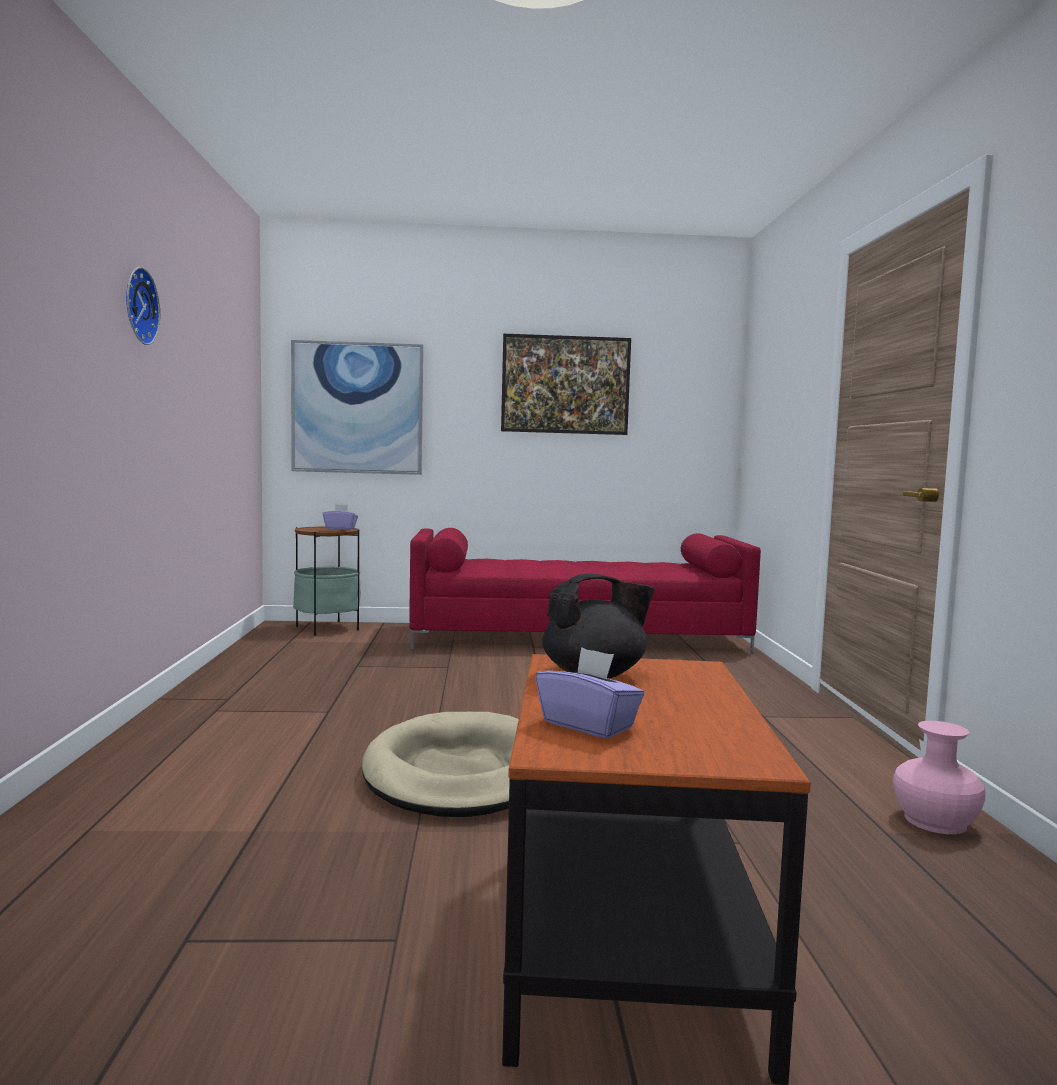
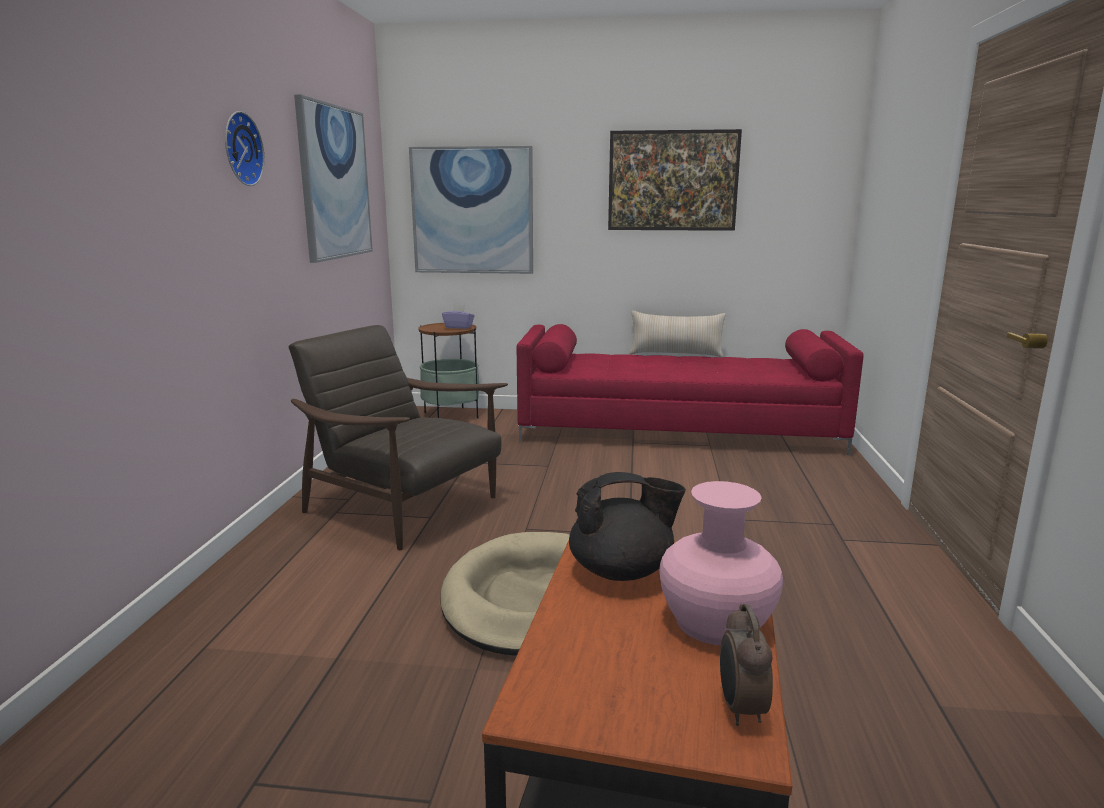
camera: 10 degrees right, 10 degrees up
(218, 363) = (335, 182): none -> picture
(296, 704) = (404, 507): none -> brown armchair
(572, 559) = (676, 354): none -> beige pillow
(588, 725) = (586, 662): purple tissue box -> none
(745, 744) = (740, 709): none -> alarm clock
(935, 821) = (997, 693): pink vase -> pink vase (716, 621)

